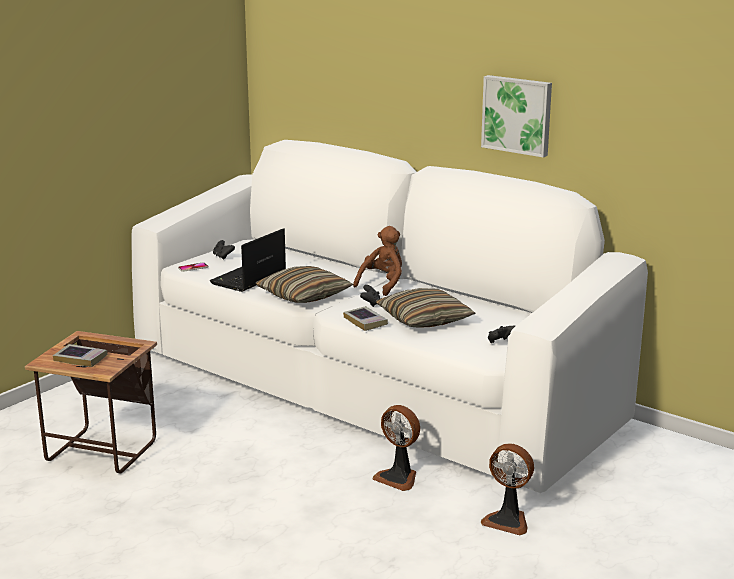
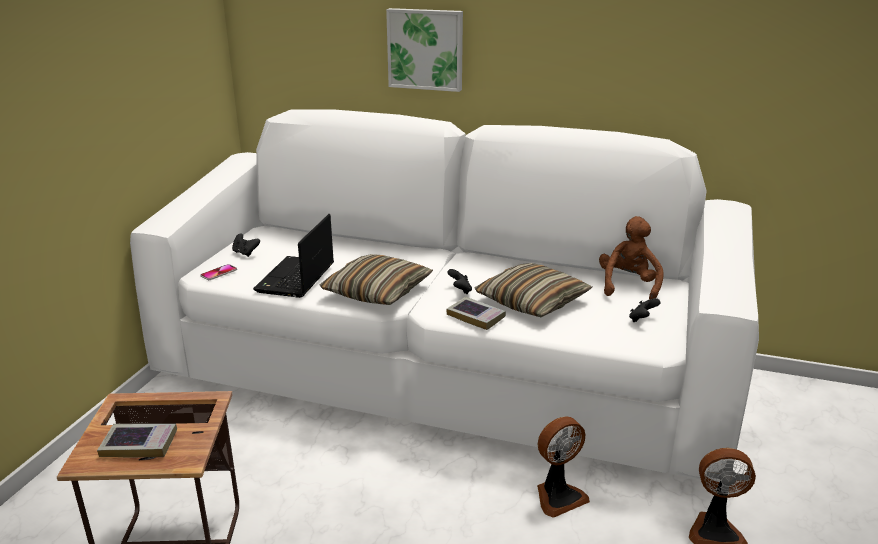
camera: 20 degrees left, 5 degrees up
(382, 284) = (451, 263): brown plush toy -> brown plush toy (628, 286)
(398, 478) = (558, 496): fan -> fan turned 45 degrees counterclockwise
(517, 115) = (590, 59): picture -> picture (426, 49)

